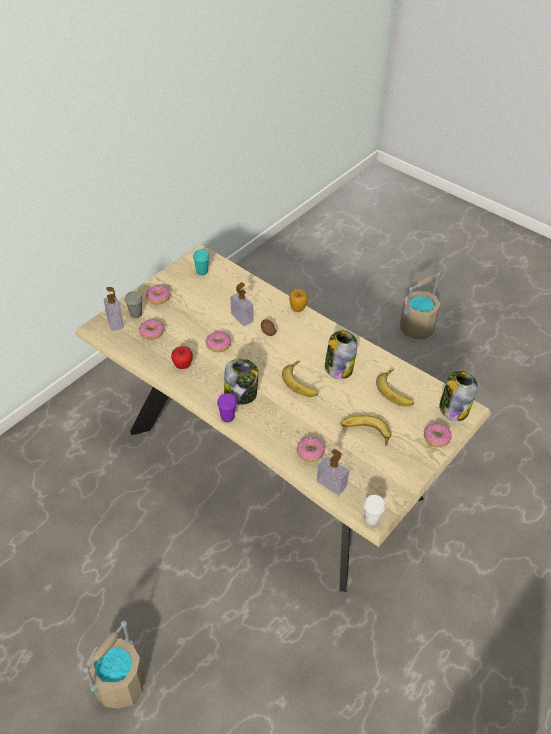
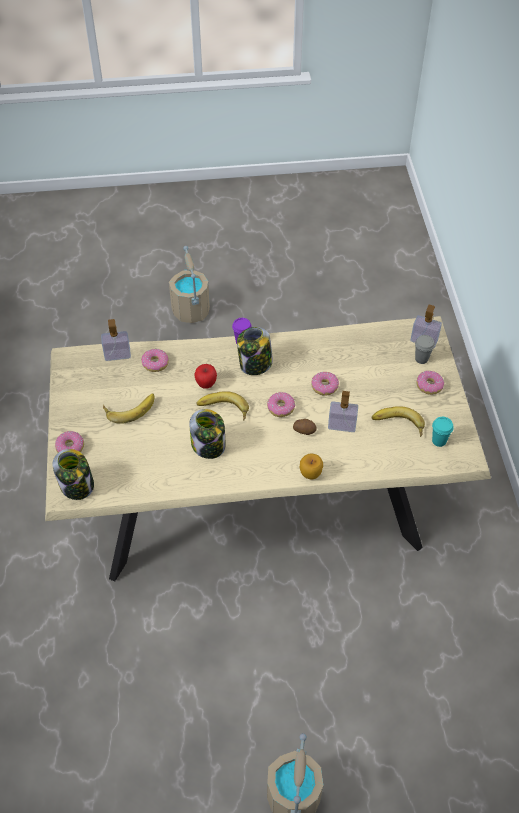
camera: 135 degrees right, 5 degrees up
(151, 333) = (385, 355): donut -> donut (281, 407)
(182, 365) = (325, 350): apple -> apple (206, 384)
(371, 519) = (67, 354): white cup -> none
(396, 390) = (140, 464): banana -> banana (397, 425)

